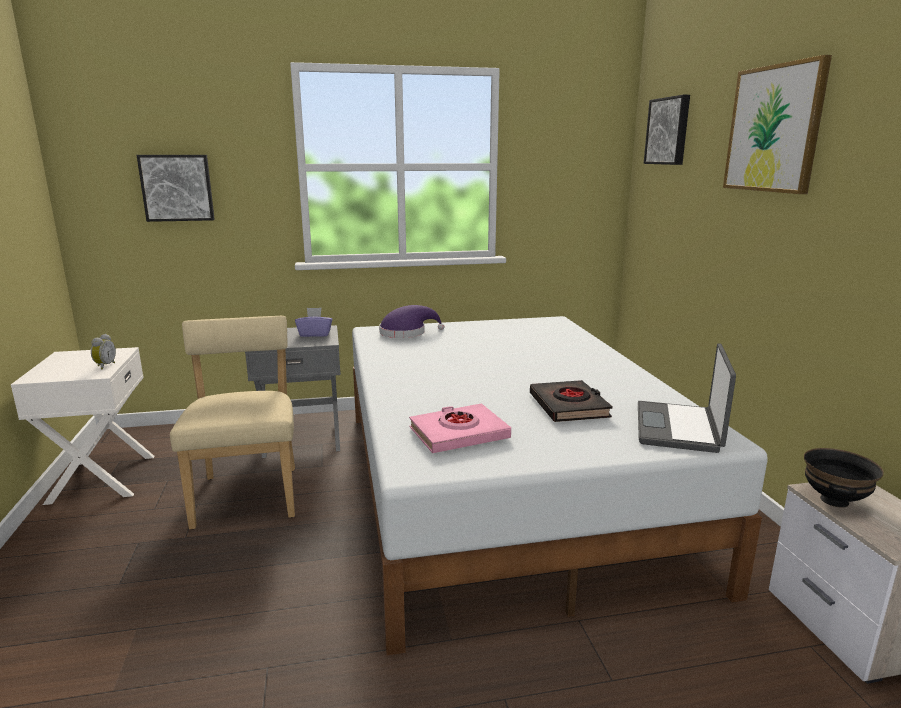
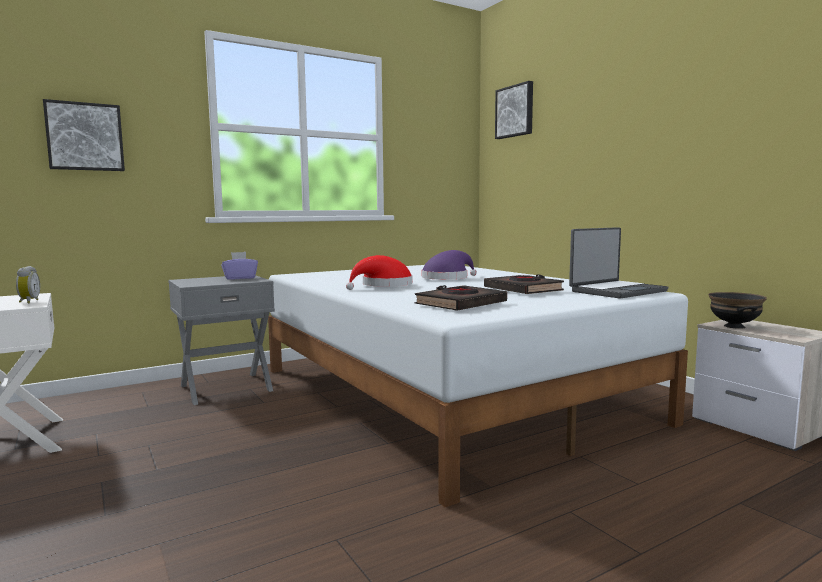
camera: 20 degrees left, 10 degrees down
(248, 493) = (202, 429): beige chair -> none
(406, 333) = (326, 274): purple hat -> purple hat (447, 278)
(431, 372) = (383, 286): none -> red hat
(458, 434) = (460, 304): pink book -> black book
(679, 428) = (616, 291): laptop -> laptop turned 120 degrees counterclockwise
(774, 129) = (614, 91): picture -> none

